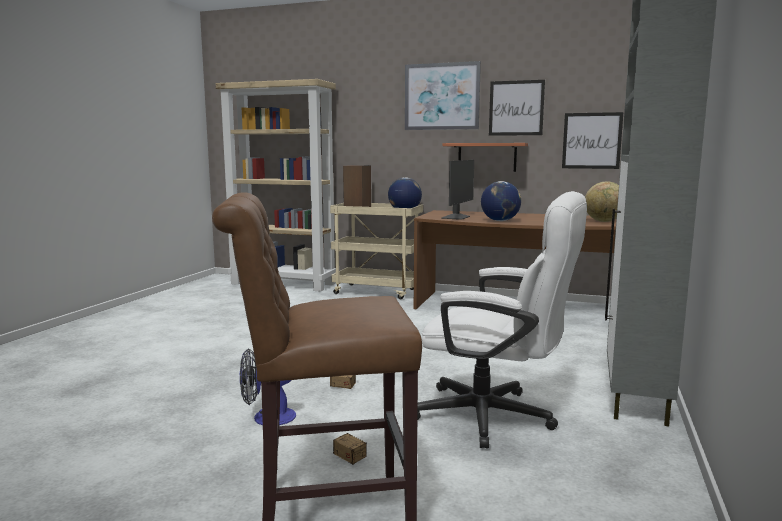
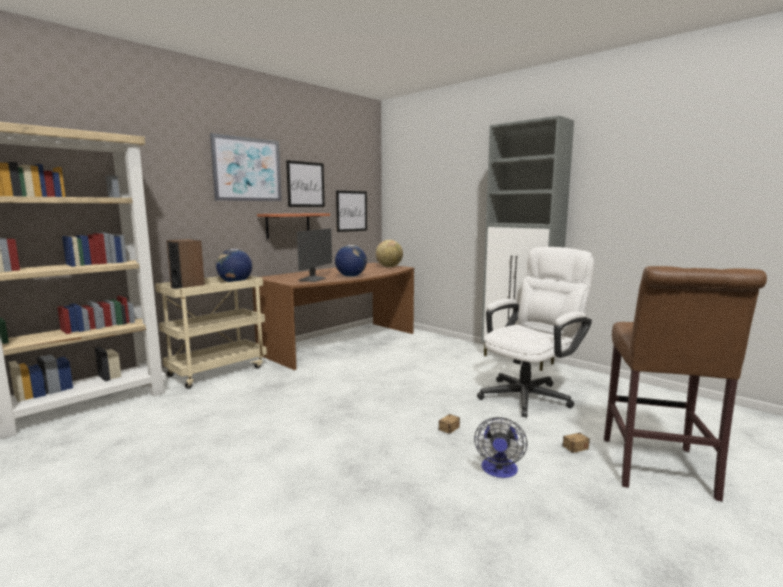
camera: 65 degrees left, 0 degrees up
(456, 217) = (313, 279): monitor -> monitor turned 60 degrees clockwise

